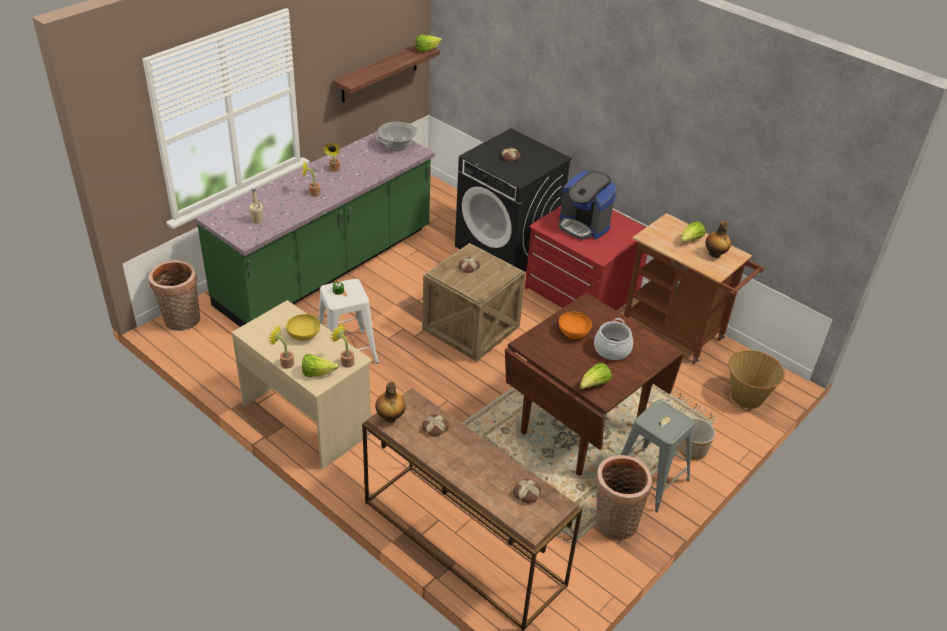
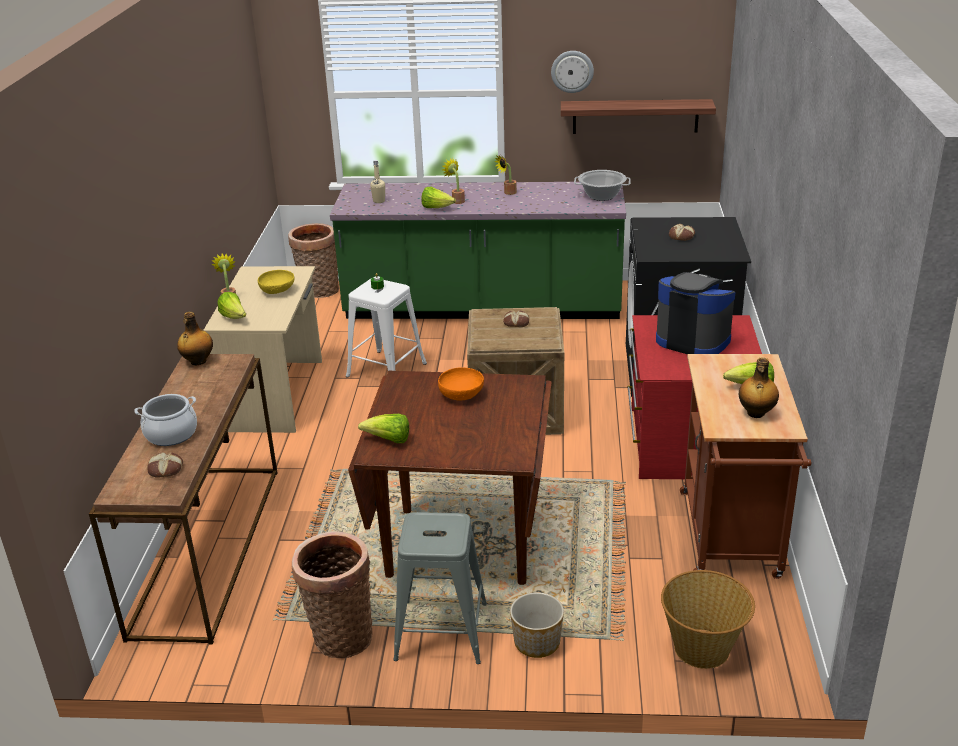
camera: 55 degrees right, 10 degrees down
(339, 53) = (572, 71): none -> wall clock
(345, 361) = (266, 321): potted plant -> none
(427, 50) = (701, 104): lettuce -> lettuce (436, 208)
(434, 427) = (209, 386): bread -> none
(583, 225) = (692, 340): coffee machine -> coffee machine turned 120 degrees clockwise
(612, 349) = (466, 427): cooking pot -> cooking pot (171, 434)

